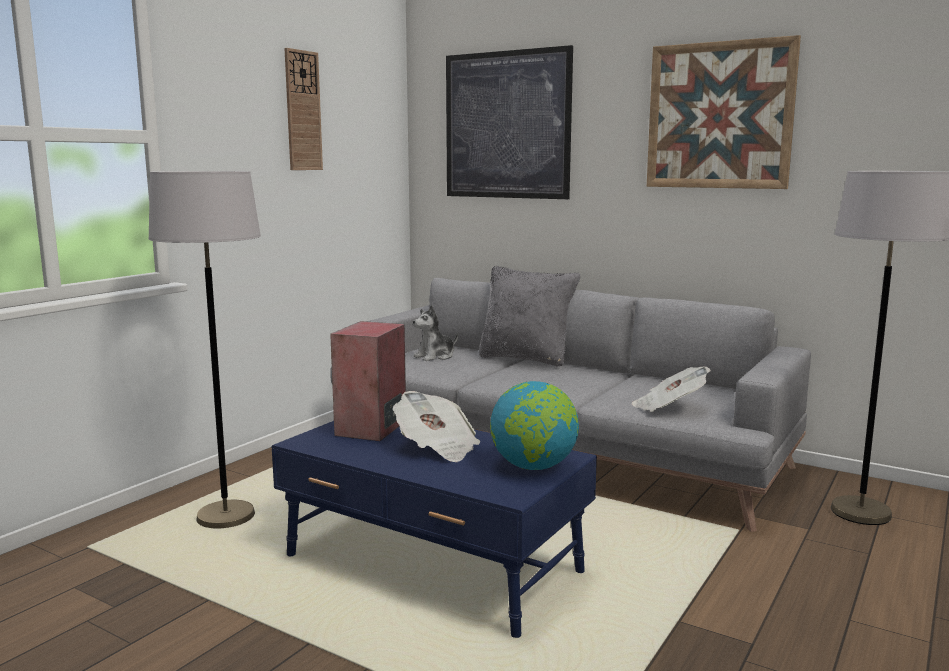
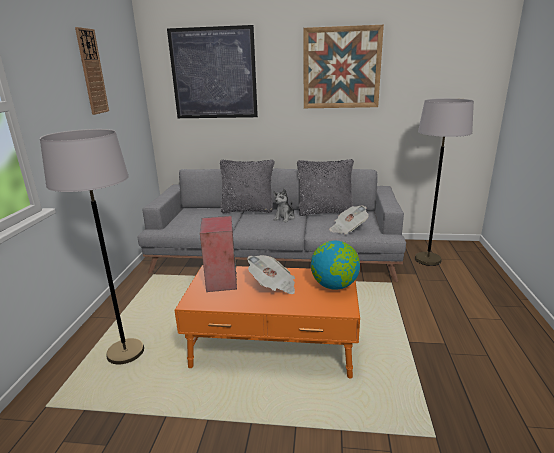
camera: 25 degrees left, 10 degrees up
(434, 564) = (274, 346): blue coffee table -> orange coffee table
(435, 356) = (197, 217): plush toy -> plush toy (284, 218)
(657, 381) = (325, 213): none -> grey pillow

